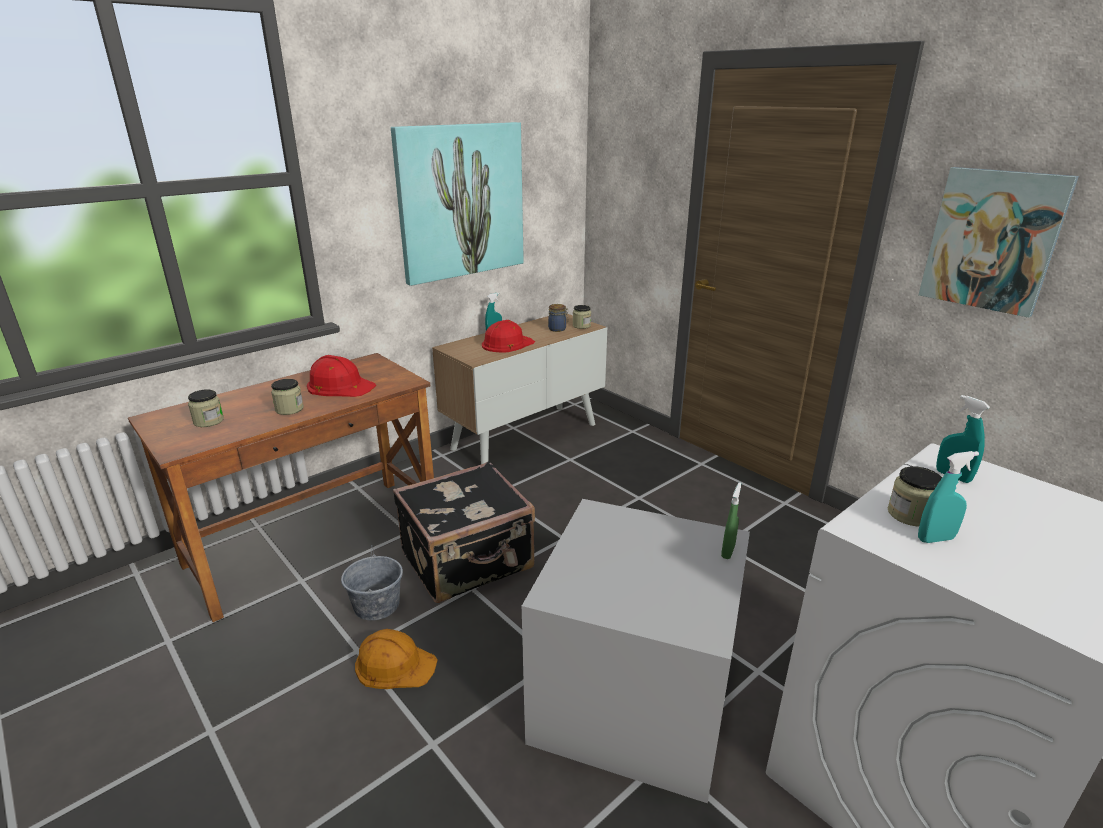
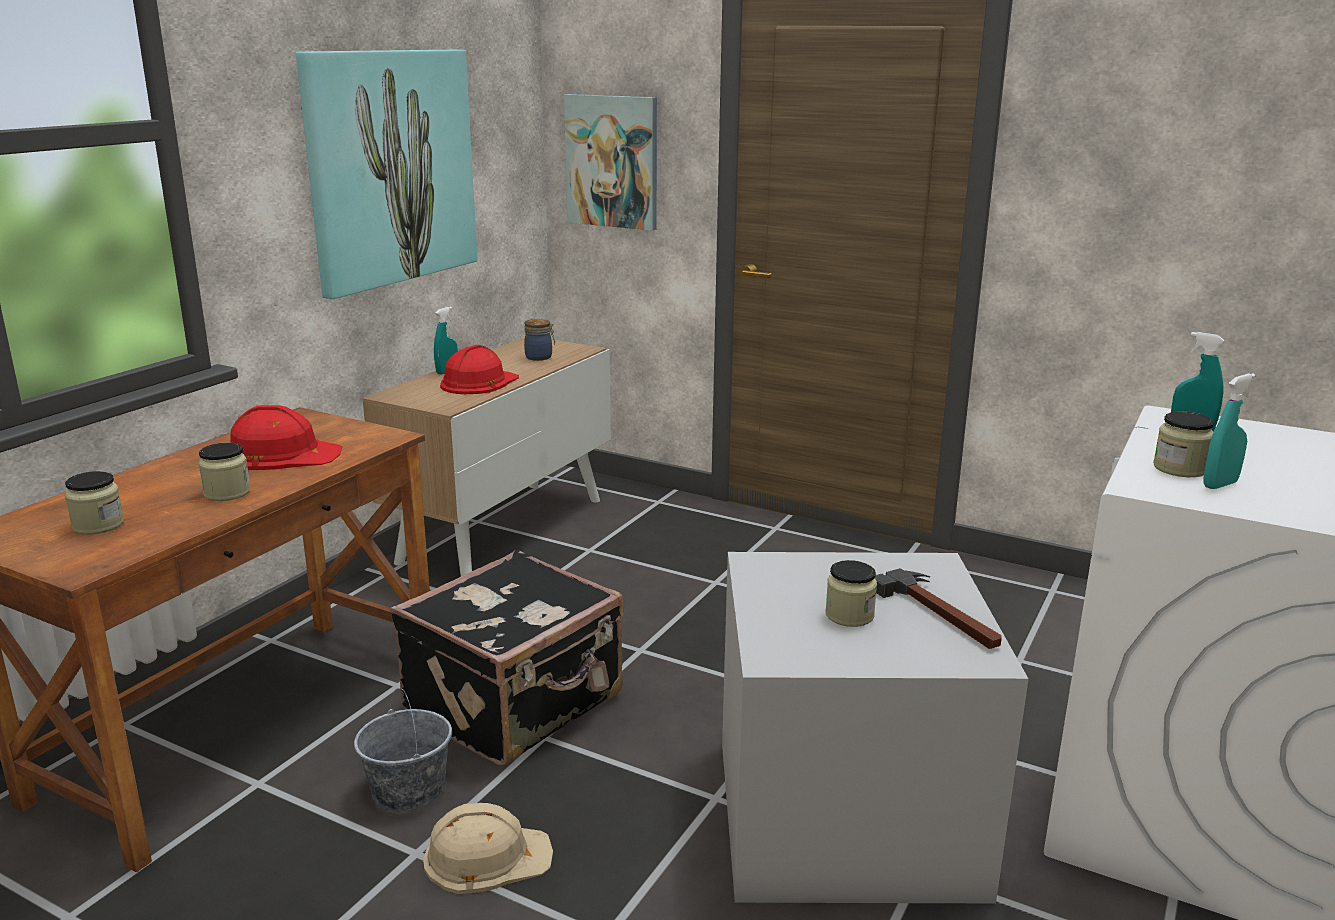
camera: 20 degrees left, 5 degrees down
(394, 664) = (486, 856): orange hard hat -> beige hard hat
(581, 326) = (571, 350): jar -> jar (849, 615)
(699, 584) = (940, 614): none -> hammer
(728, 551) = (948, 576): green spray bottle -> none
(992, 240) = (1126, 178): picture -> picture (612, 161)

